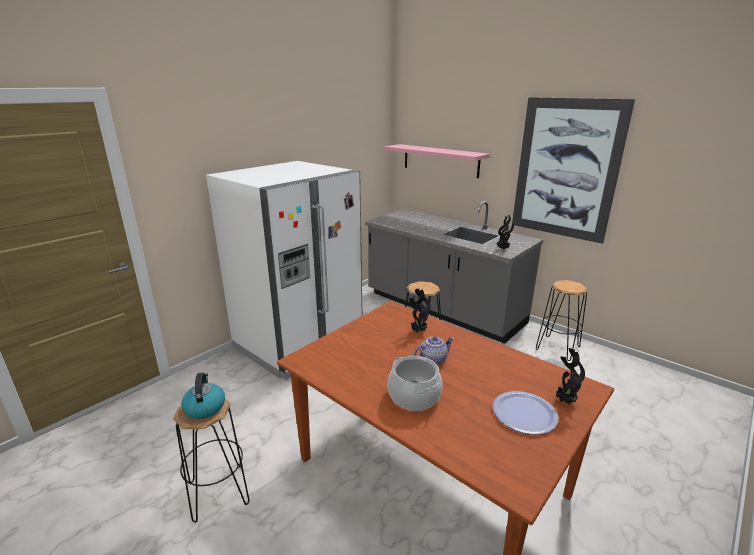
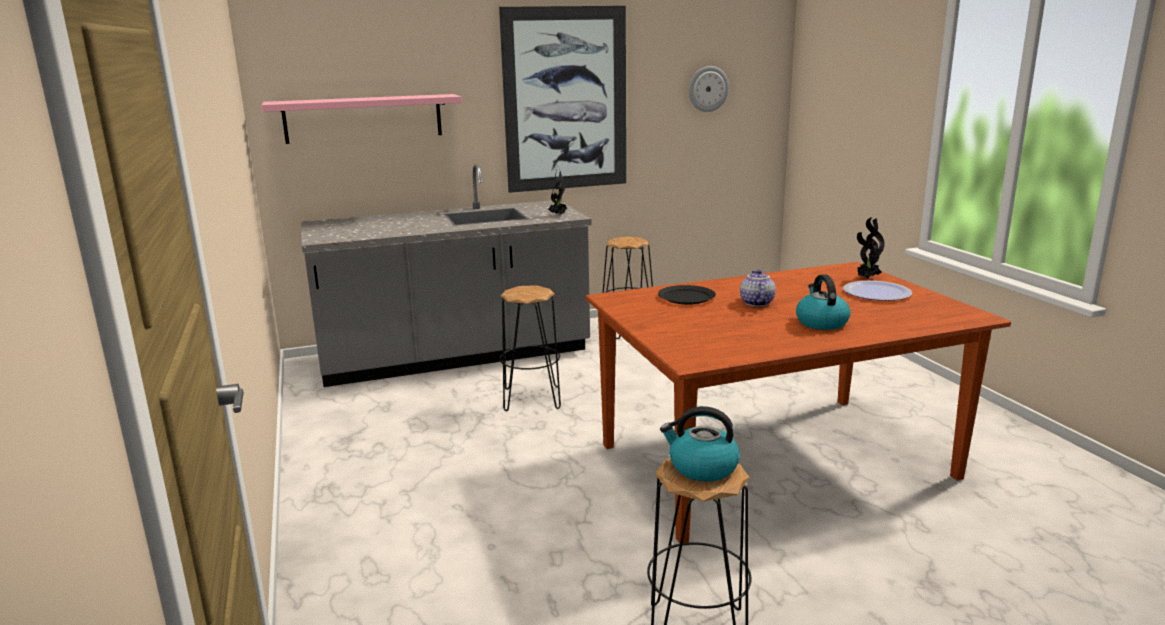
camera: 60 degrees left, 5 degrees down
(299, 343) = (376, 487): white fridge -> none
(414, 396) = (821, 322): cooking pot -> kettle
(418, 331) = (686, 297): potted plant -> black plate
(712, 182) = (708, 89): none -> wall clock

